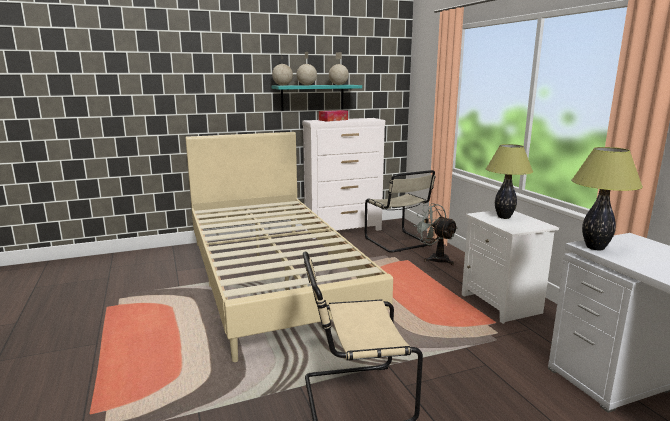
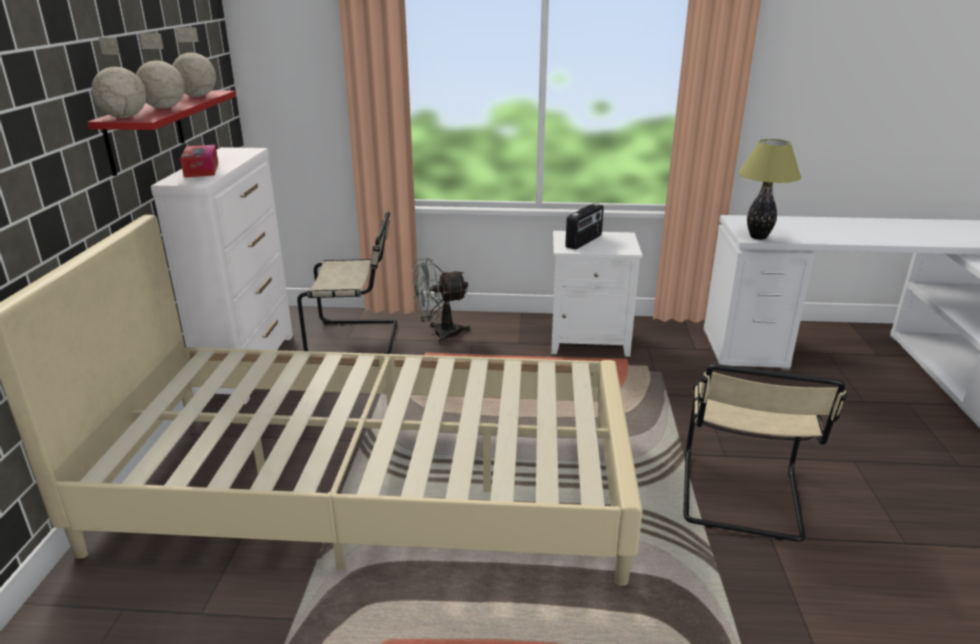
camera: 65 degrees left, 10 degrees up
(312, 97) = (145, 131): turquoise shelf -> red shelf
(504, 217) = (584, 241): table lamp -> radio

